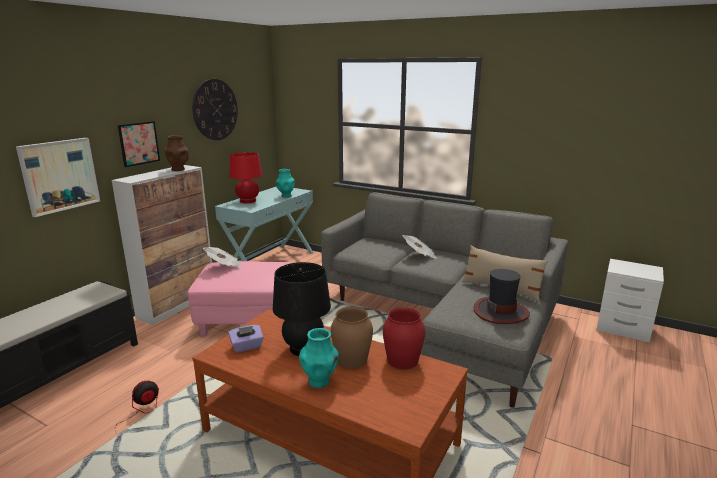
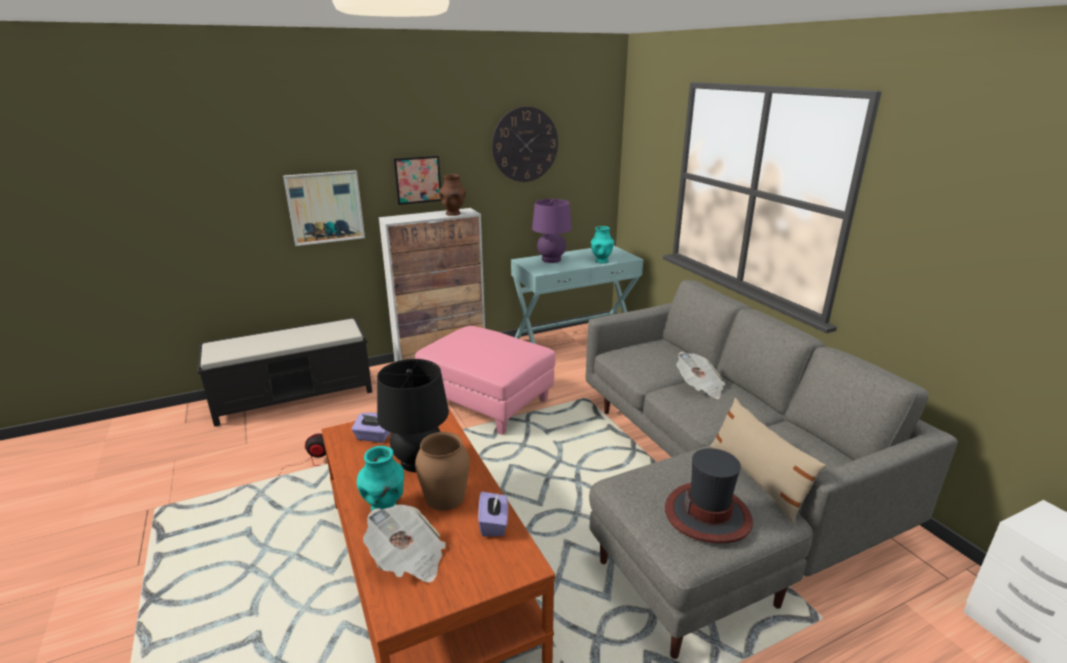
camera: 35 degrees right, 5 degrees up
(224, 266) = (472, 333): newspaper -> newspaper (408, 559)
(248, 201) = (551, 260): red table lamp -> purple table lamp
(402, 360) = (494, 524): red vase -> purple tissue box

